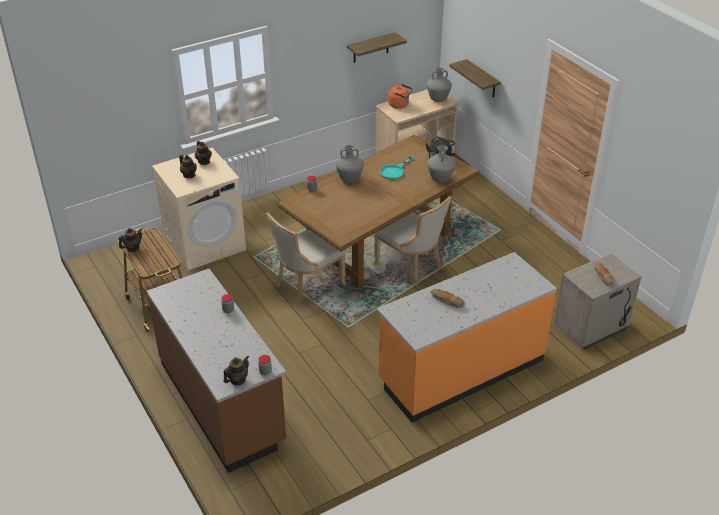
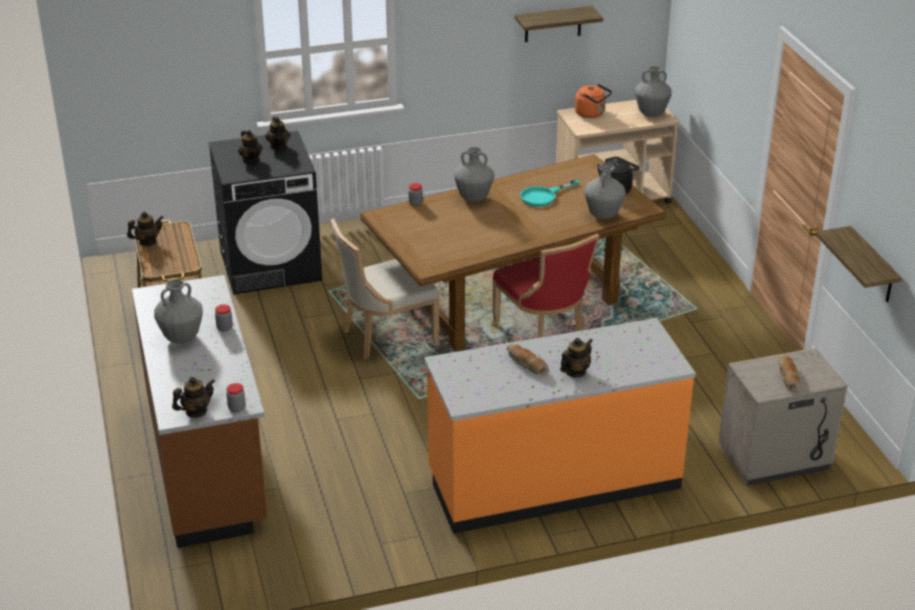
camera: 15 degrees right, 5 degrees down
(200, 324) = (181, 338): none -> grey vase
(205, 244) = (271, 265): beige washing machine -> black washing machine
(411, 266) = (543, 336): beige chair -> red chair
(481, 301) = (575, 372): none -> teapot
(482, 79) = (708, 87): shelf -> shelf (872, 266)

